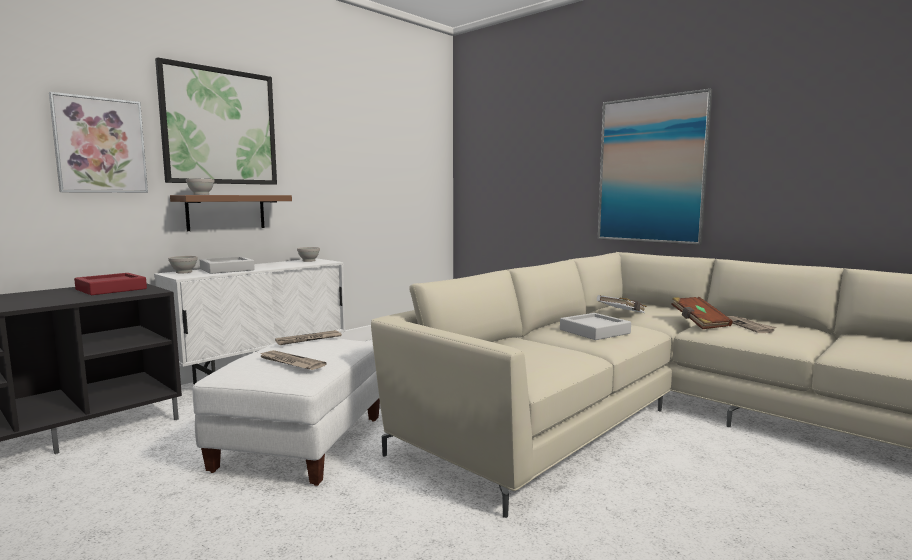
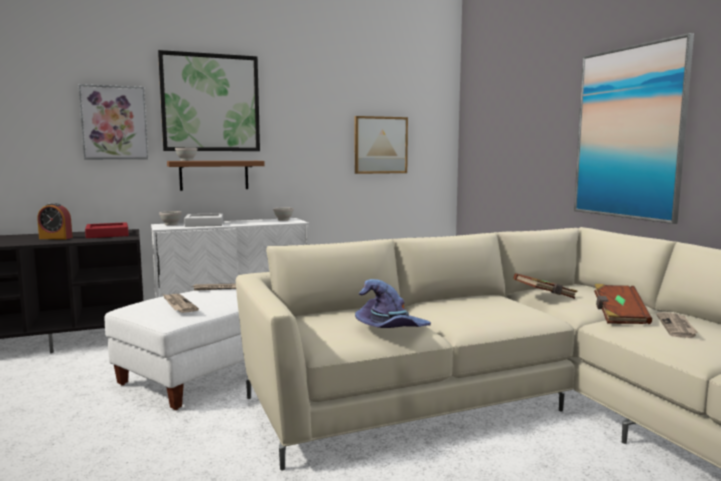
camera: 25 degrees right, 0 degrees up
(42, 298) = (55, 238): none -> alarm clock
(390, 180) = (380, 145): none -> picture
(558, 356) = (390, 329): none -> purple hat
(594, 331) = (475, 311): grey tray -> none
(622, 314) = (545, 297): white book -> brown book

